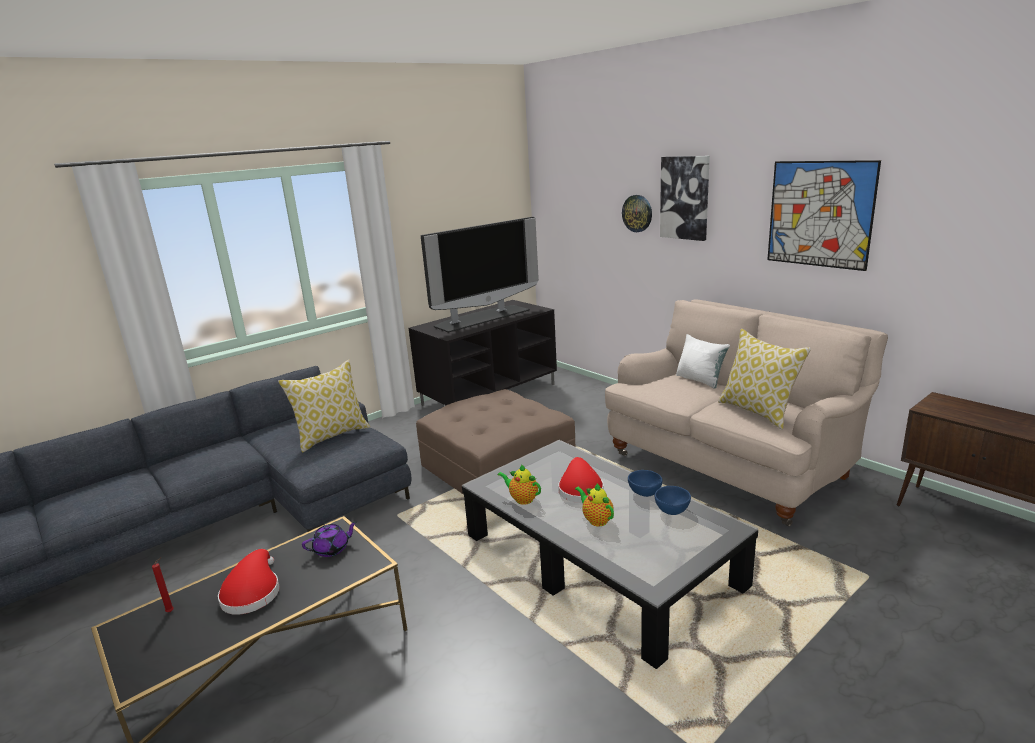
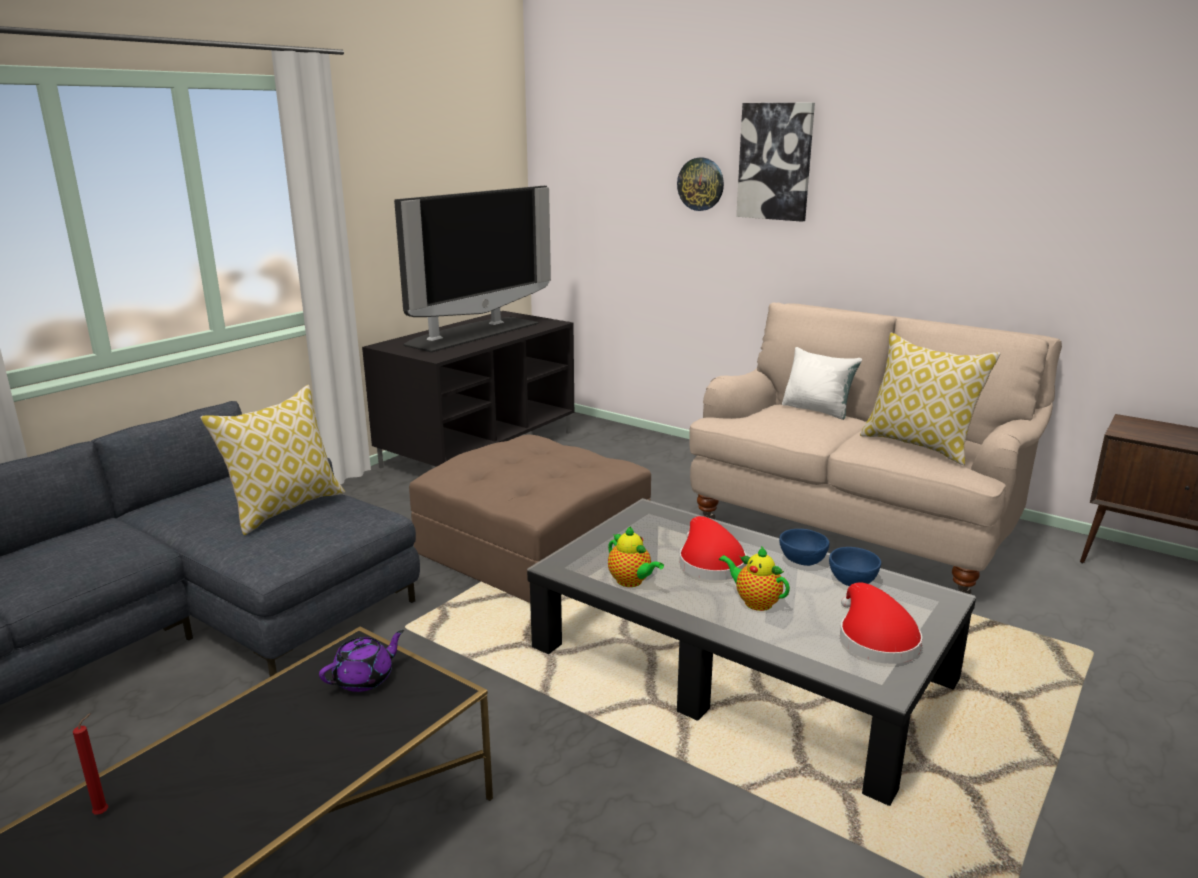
camera: 15 degrees left, 0 degrees up
(252, 592) = (251, 762): red hat -> red hat (874, 639)
(522, 499) = (631, 582): teapot -> teapot turned 150 degrees counterclockwise
(819, 214) = (971, 183): picture -> none

